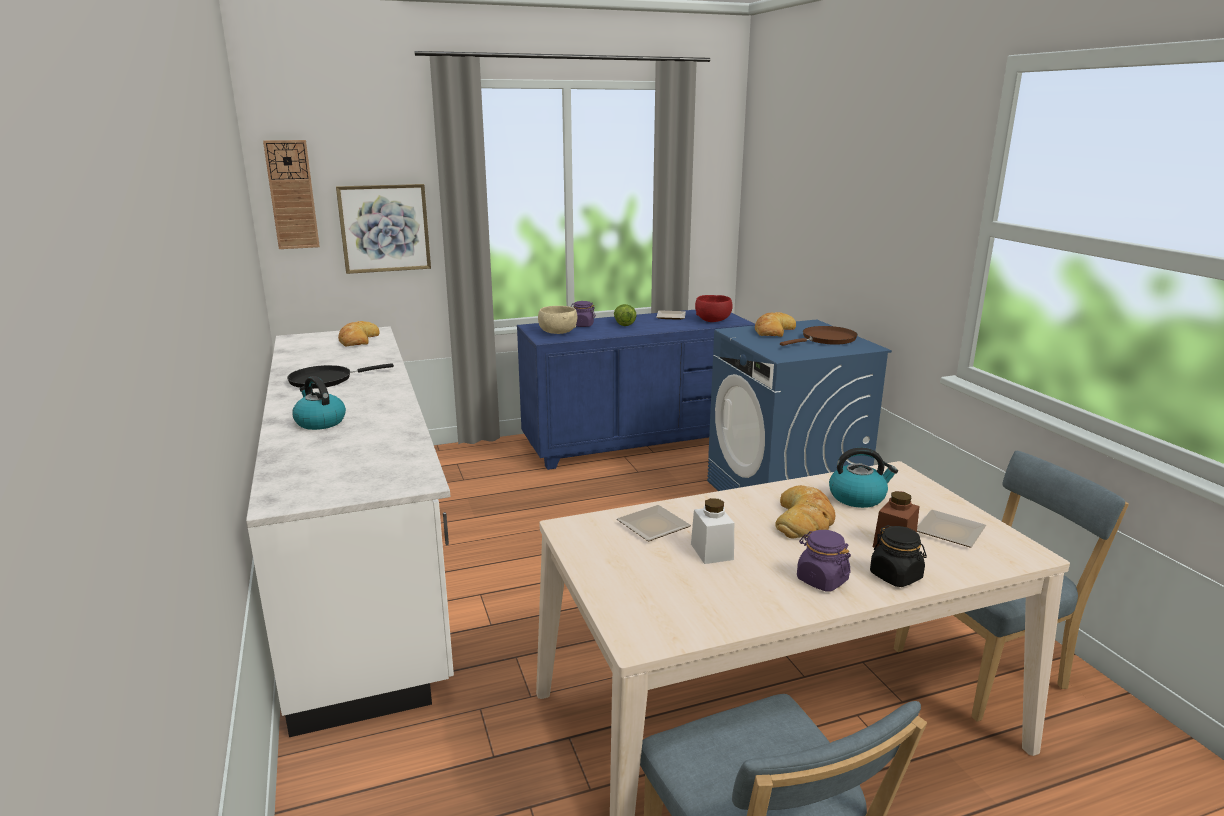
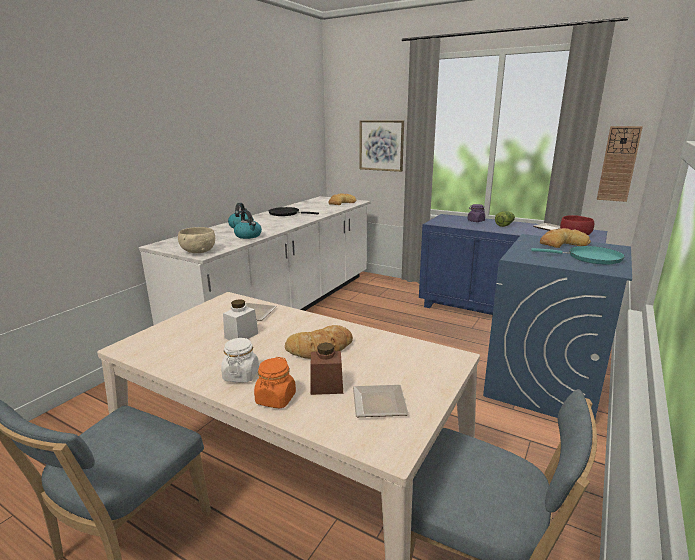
camera: 50 degrees right, 0 degrees up
(292, 195) = (341, 124): wall clock -> wall clock (618, 164)
(557, 332) = (450, 221): beige bowl -> beige bowl (198, 251)
(821, 580) = (241, 375): purple jar -> white jar
(826, 339) = (590, 258): brown frying pan -> turquoise frying pan
(858, 497) = (383, 355): kettle -> kettle (248, 236)
(896, 576) = (275, 399): black jar -> orange jar

